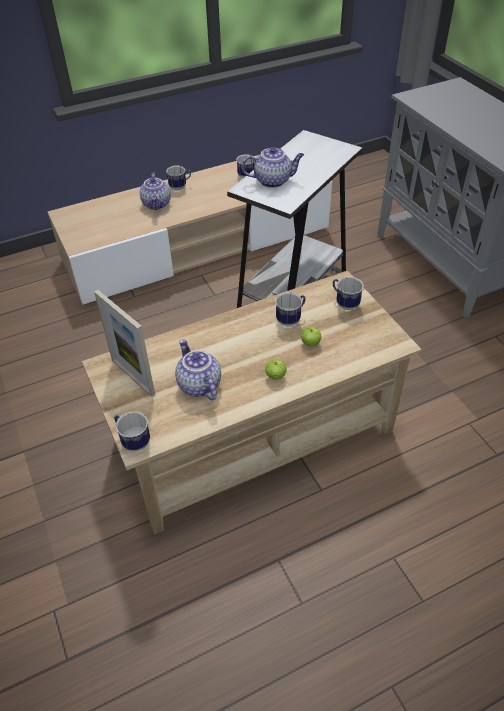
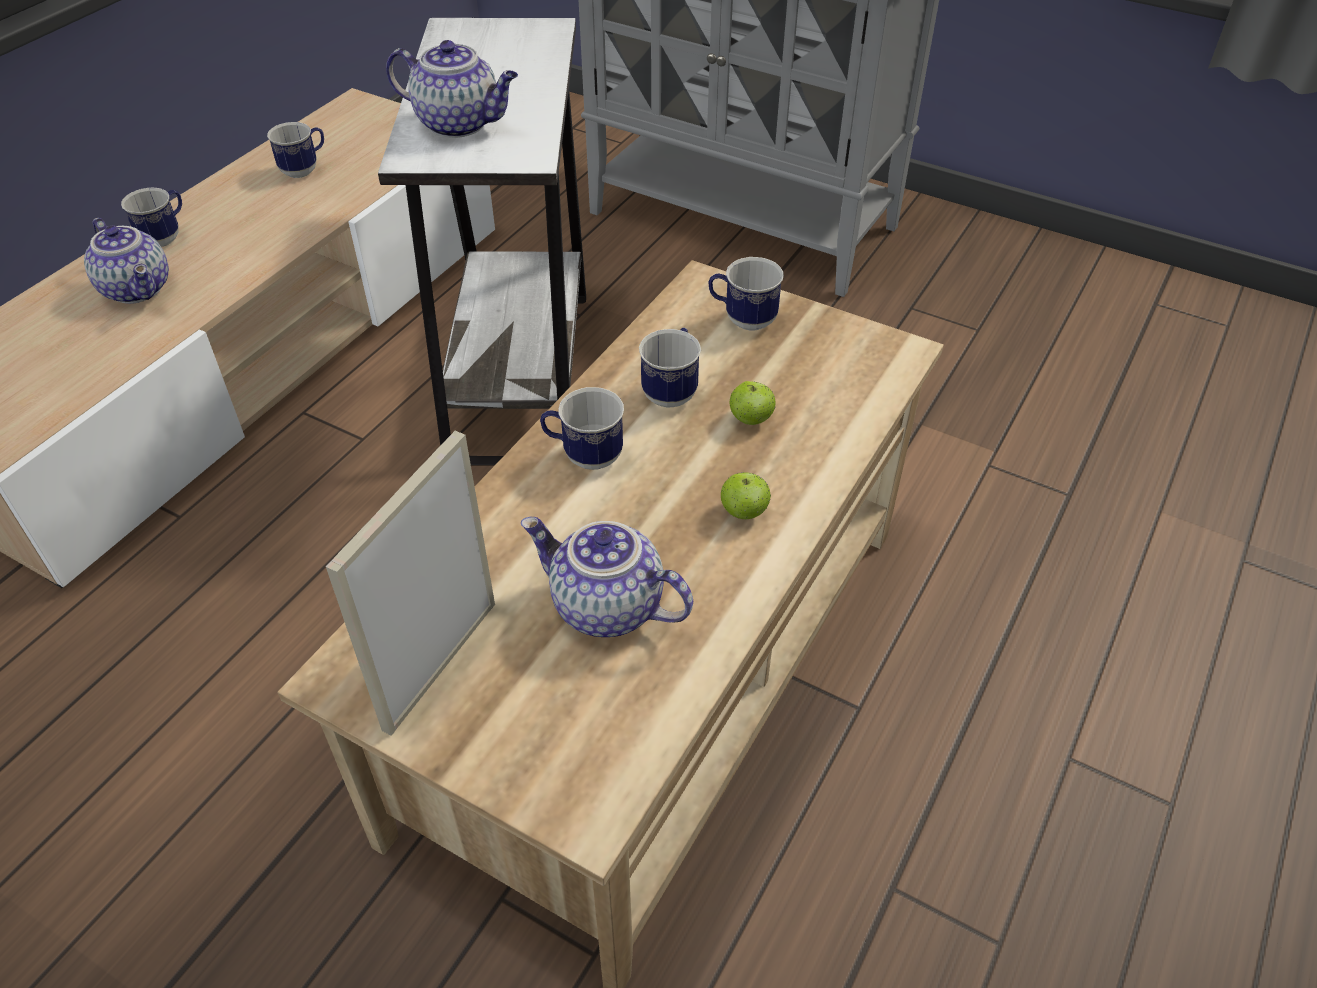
camera: 35 degrees left, 0 degrees up
(133, 377) = (441, 664): picture frame -> picture frame turned 105 degrees clockwise
(133, 441) = (568, 808): mug -> mug (584, 456)
(273, 180) = (460, 123): teapot -> teapot turned 60 degrees clockwise

